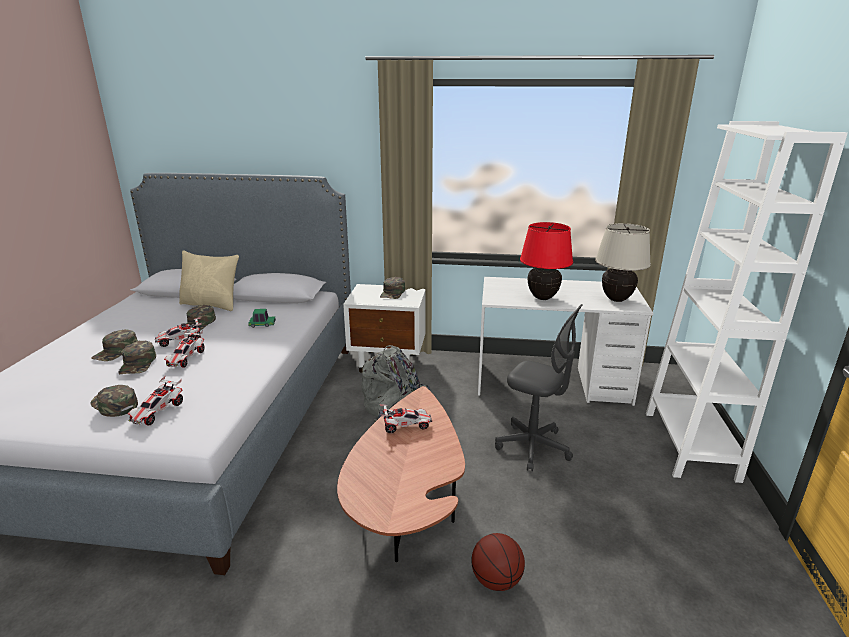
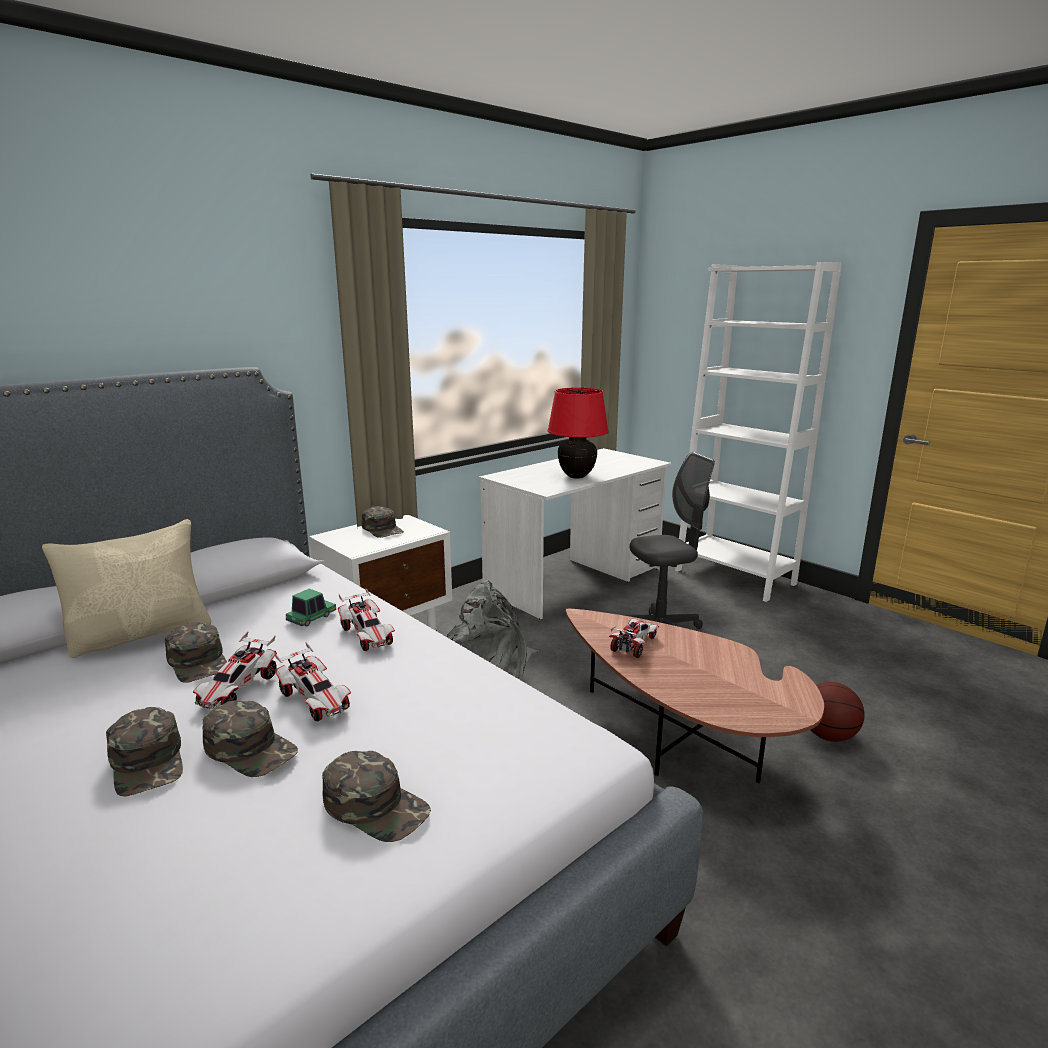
camera: 50 degrees left, 5 degrees down
(114, 405) = (376, 806): green cap -> green cap turned 135 degrees counterclockwise
(158, 412) = (470, 764): toy car -> toy car (368, 636)
(616, 299) = (626, 461): beige table lamp -> none

